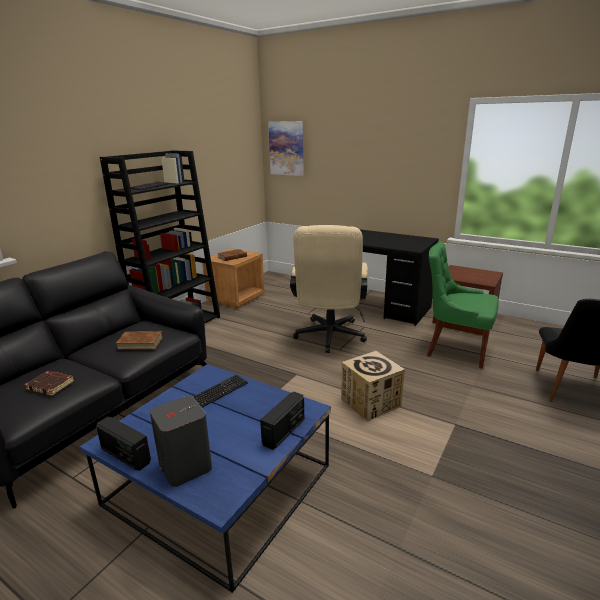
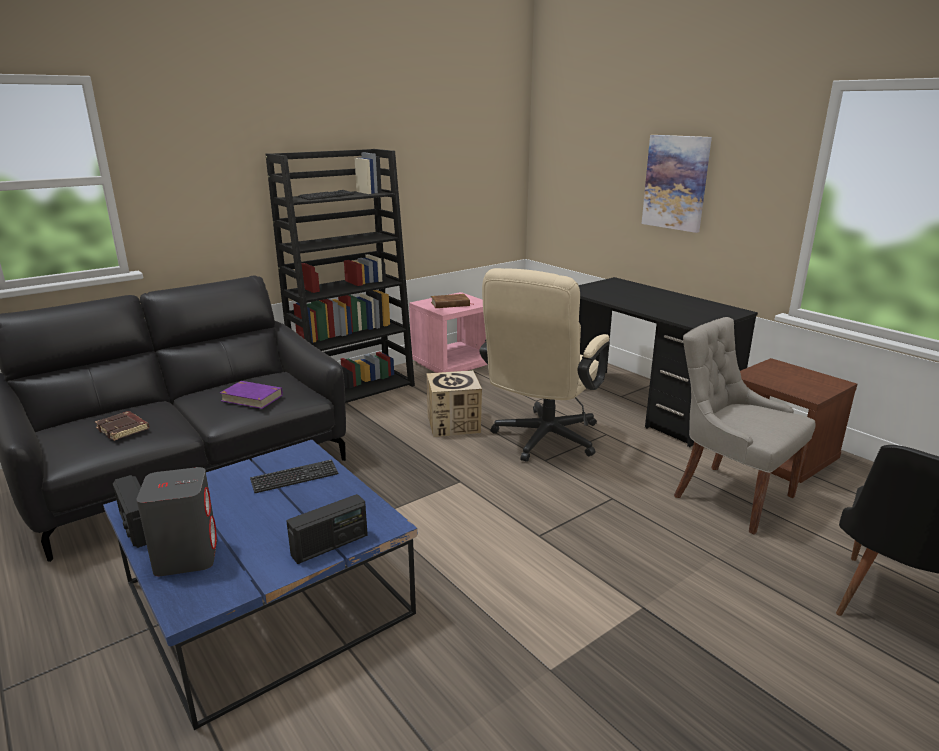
camera: 20 degrees right, 0 degrees up
(140, 343) = (252, 398): brown book -> purple book
(236, 298) = (452, 363): brown nightstand -> pink nightstand
(286, 148) = (559, 152): picture -> picture (676, 182)
(371, 402) = (536, 544): cardboard box -> cardboard box (453, 424)
(455, 349) = (729, 496): green chair -> grey chair

